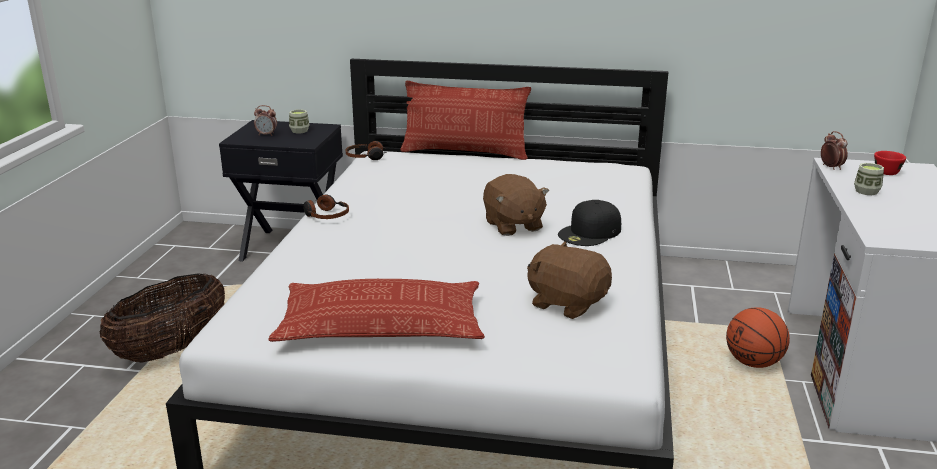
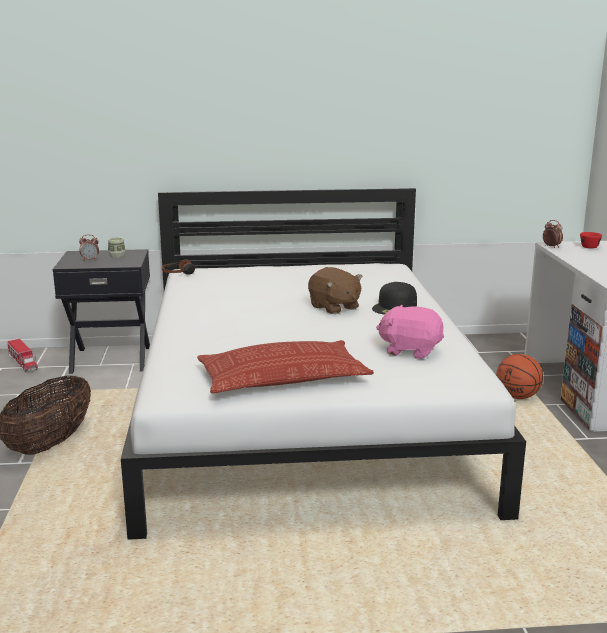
camera: 15 degrees left, 5 degrees down
(200, 241) = (23, 363): none -> toy truck
(325, 215) = (179, 314): headphones -> none
(465, 152) = (258, 264): pillow -> none
(567, 303) = (410, 350): brown plush toy -> pink plush toy
(866, 191) = (584, 258): cup -> none

